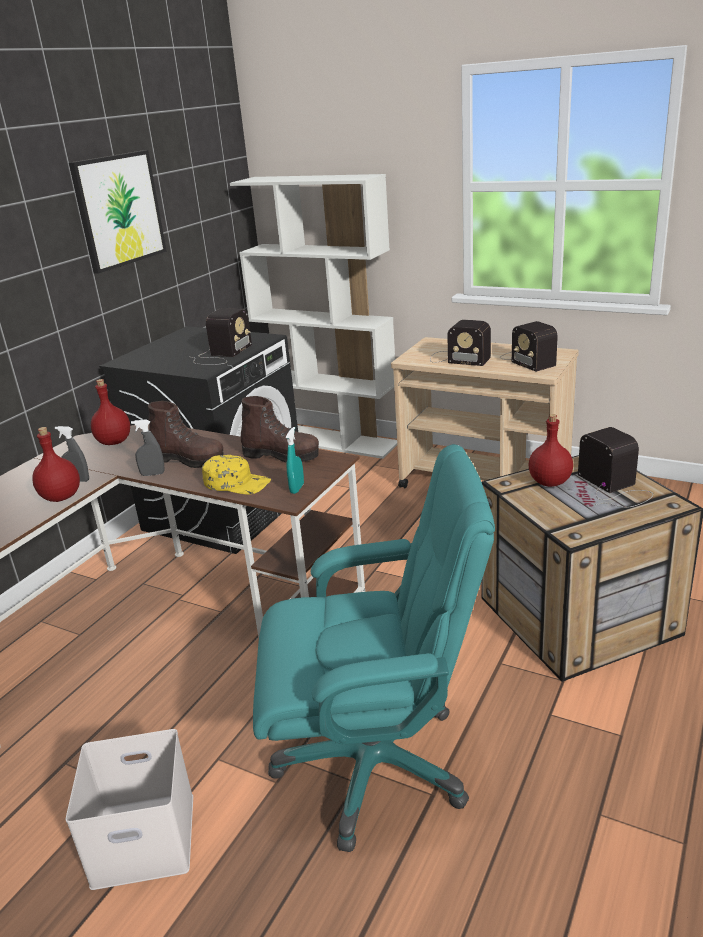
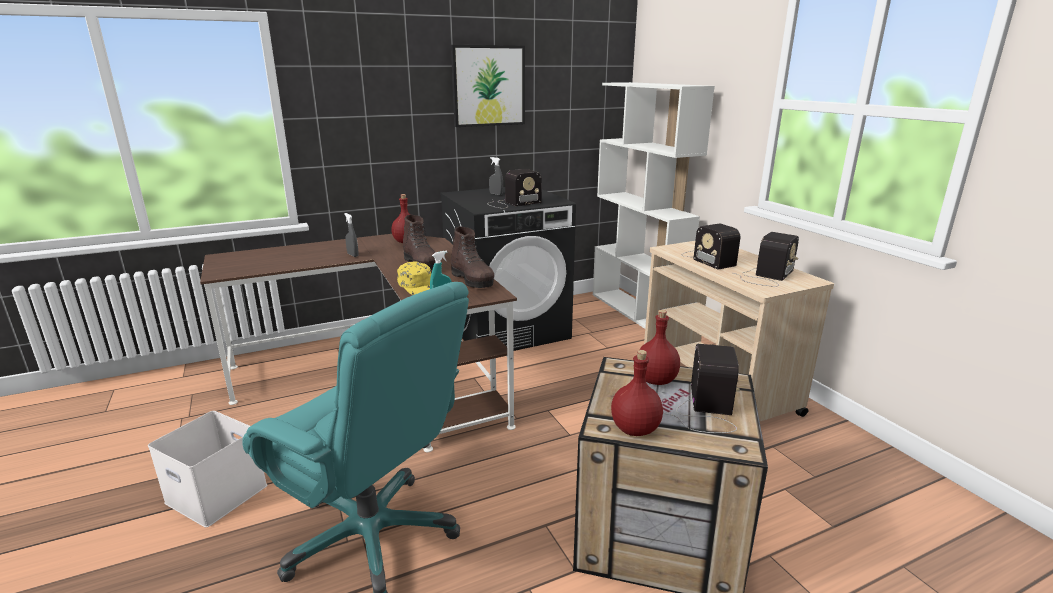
camera: 35 degrees right, 5 degrees down
(62, 497) = (330, 260): red bottle -> red bottle (636, 429)
(152, 474) = (389, 265): grey spray bottle -> grey spray bottle (496, 194)
(526, 359) = (766, 276): radio -> radio turned 150 degrees counterclockwise

